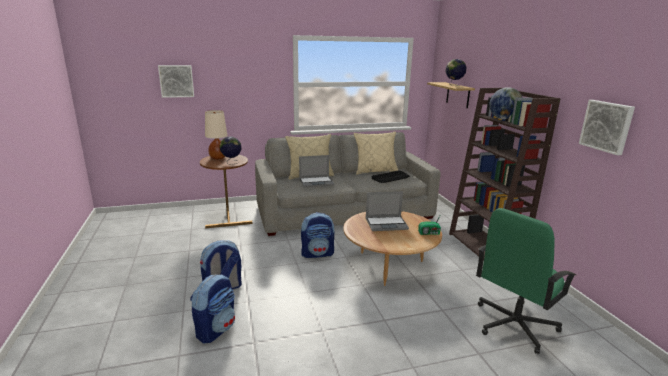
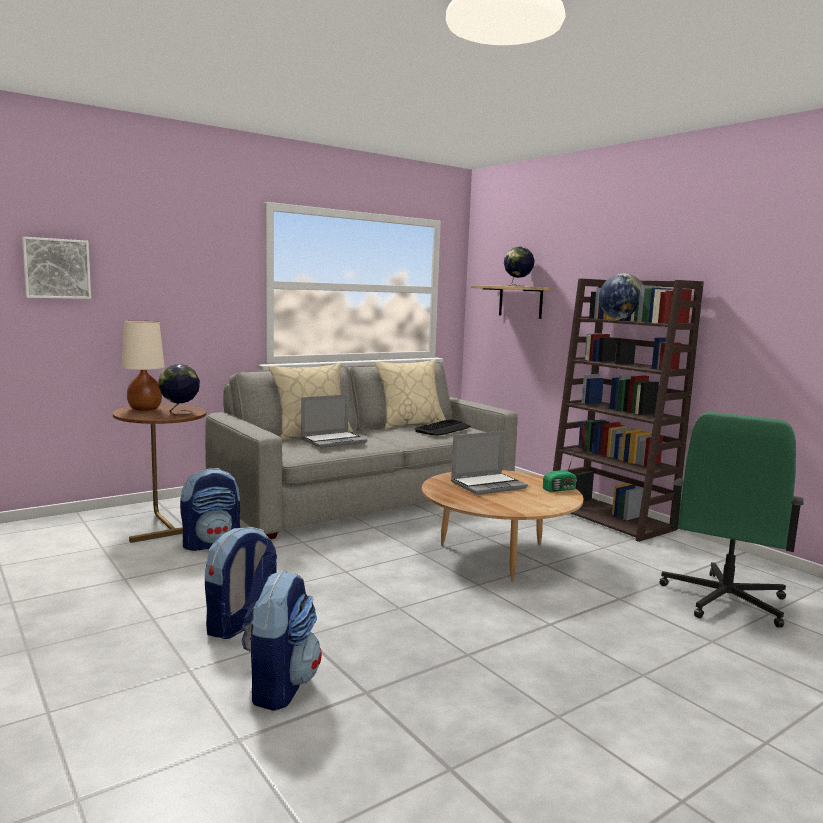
camera: 20 degrees left, 10 degrees down
(317, 254) = (371, 554): backpack -> backpack (211, 543)
(607, 126) = (780, 308): picture -> none

